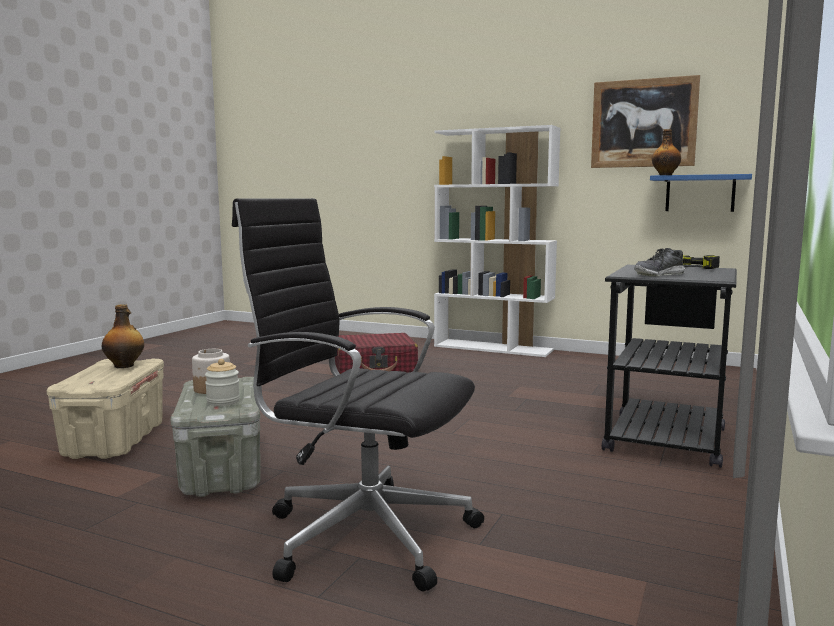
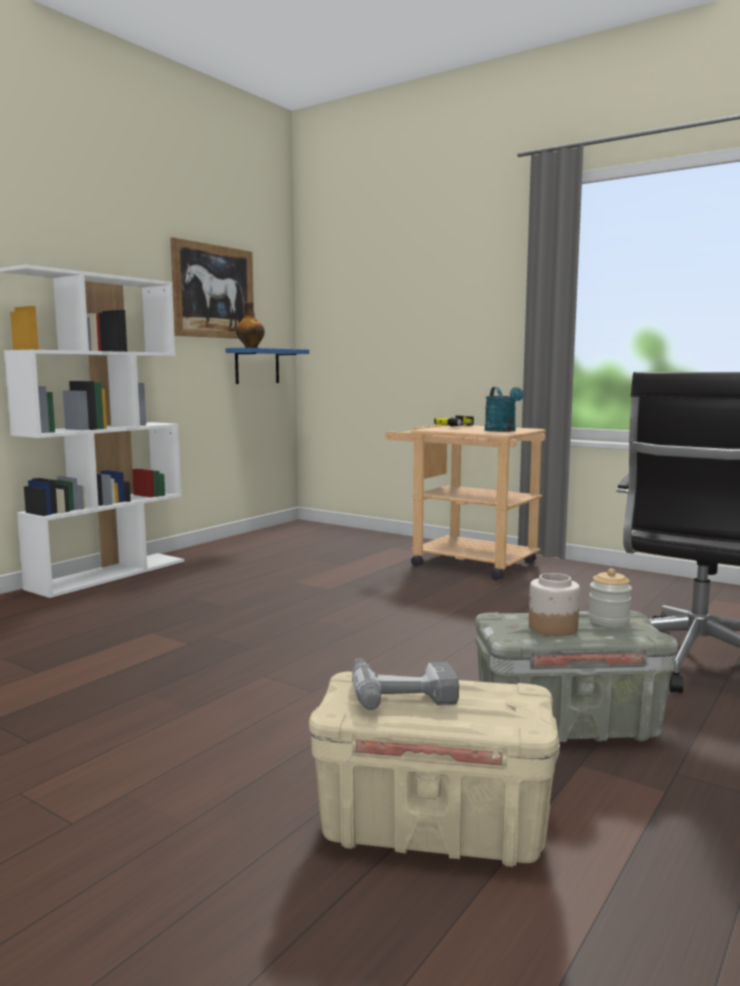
camera: 80 degrees left, 0 degrees up
(125, 366) = (400, 690): bottle -> power drill
(375, 367) = (130, 634): red suitcase -> none
(659, 275) = (502, 431): shoe -> turquoise watering can
(666, 435) = (463, 562): black cart -> beige cart

